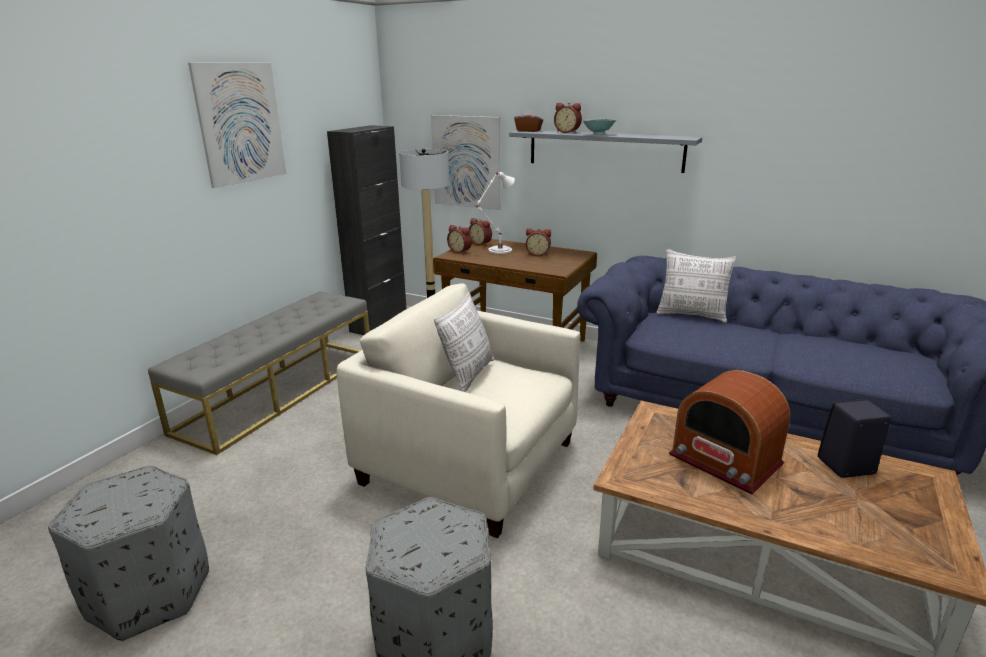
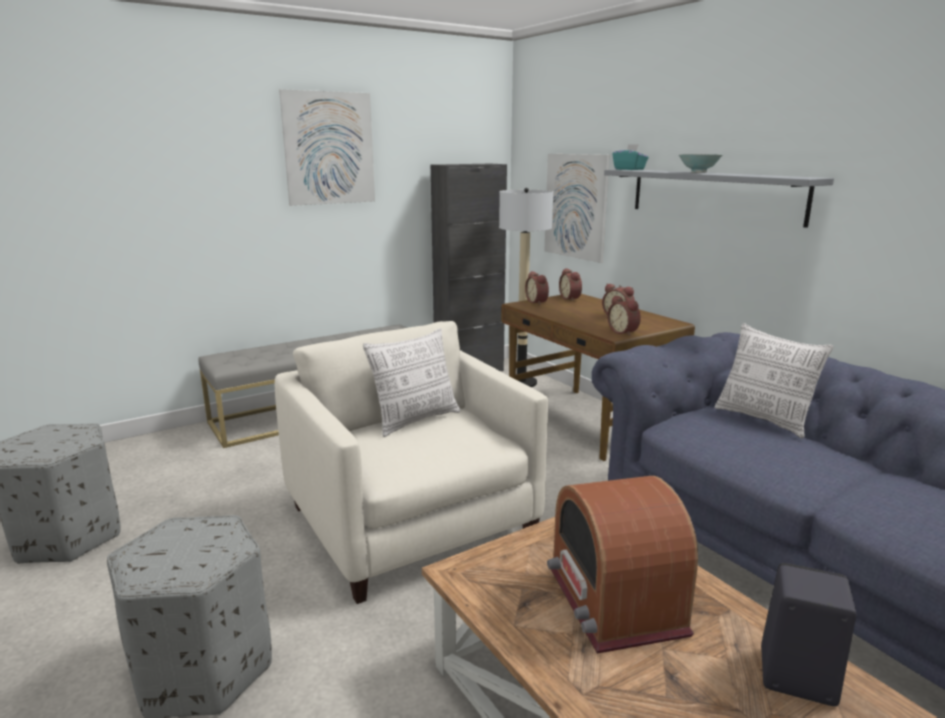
camera: 30 degrees right, 5 degrees down
(498, 250) = (578, 307): white table lamp -> none
(528, 131) = (629, 169): brown tissue box -> turquoise tissue box
(568, 132) = (670, 171): alarm clock -> alarm clock (624, 332)

